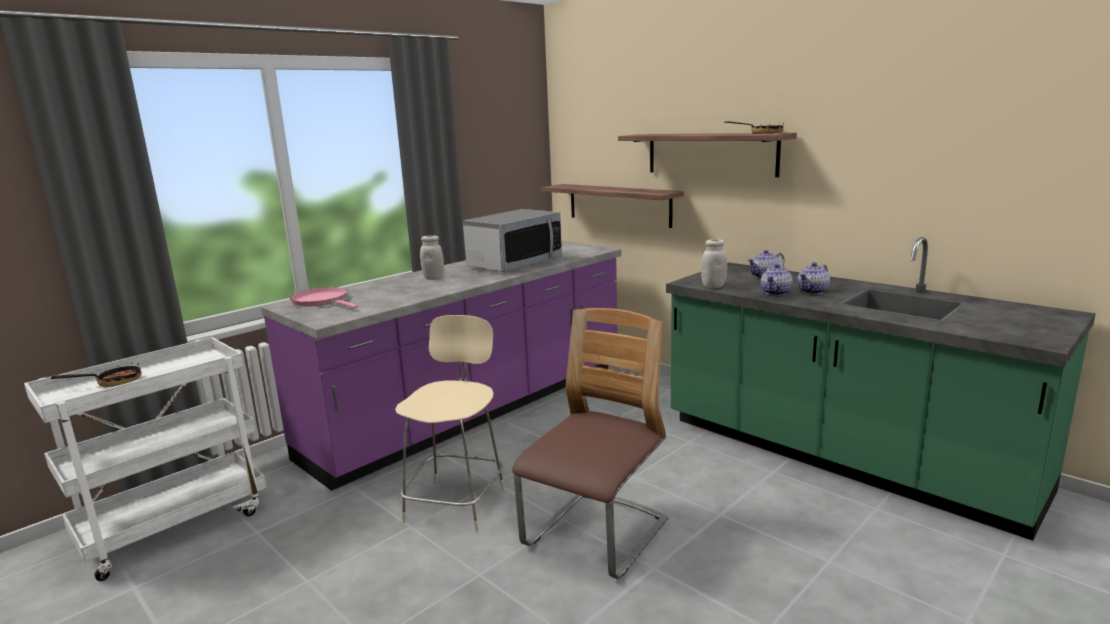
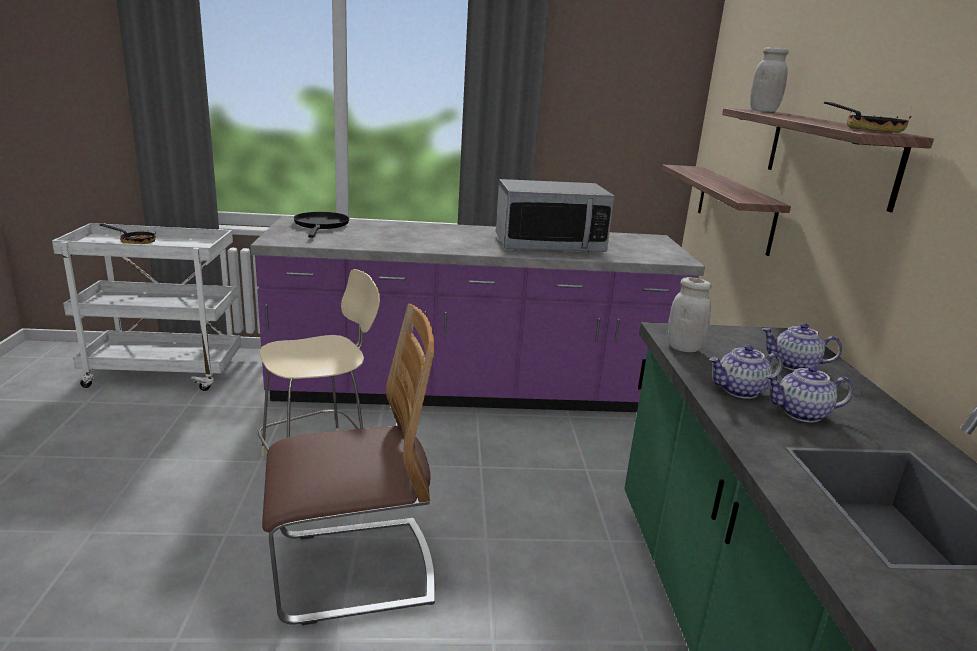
camera: 40 degrees right, 5 degrees up
(322, 301) = (321, 225): pink frying pan -> black frying pan
(433, 278) = (446, 234): white jar -> white jar (763, 111)

